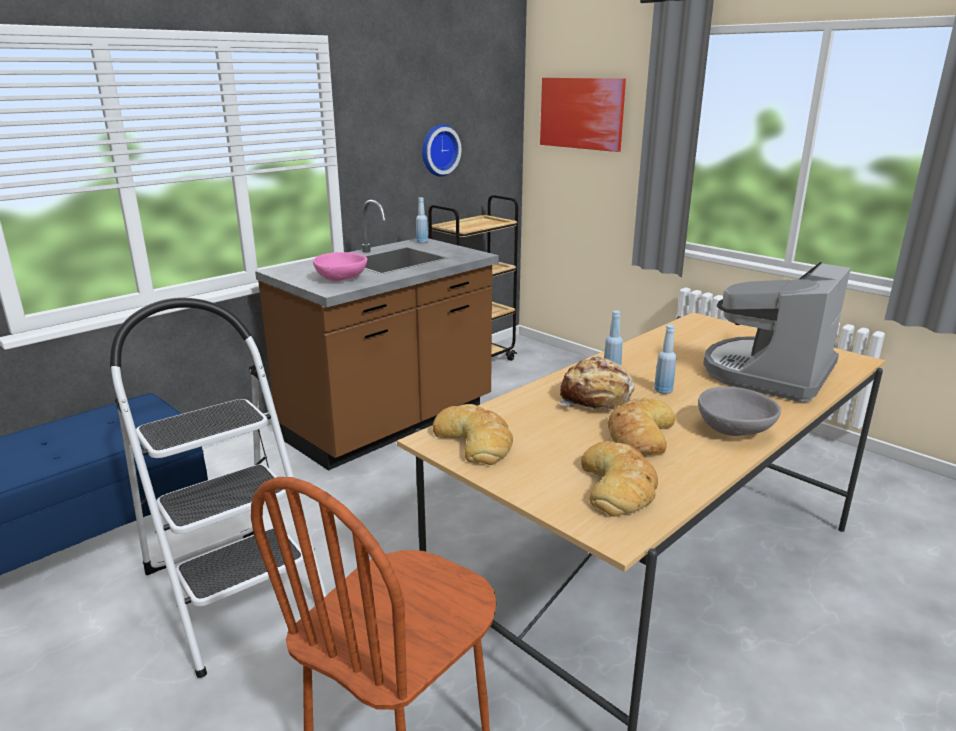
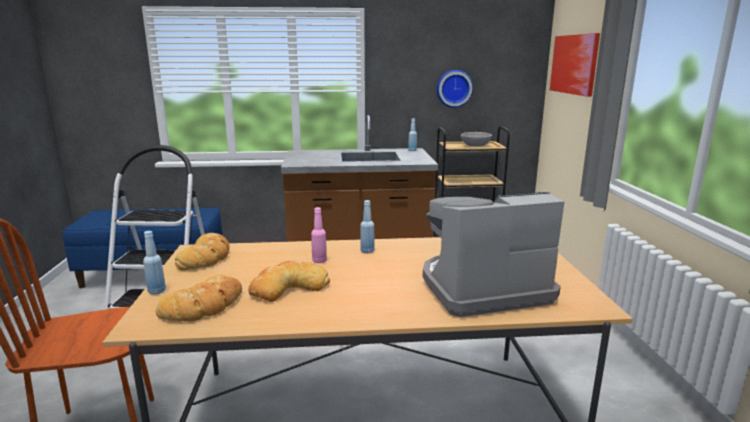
camera: 40 degrees right, 5 degrees down
(340, 279) = (313, 160): pink bowl -> none
(596, 399) = (319, 261): bread -> pink bottle
(663, 391) = (371, 271): blue bottle -> blue bottle (156, 291)
(733, 430) = (350, 309): grey bowl -> grey bowl (475, 146)

